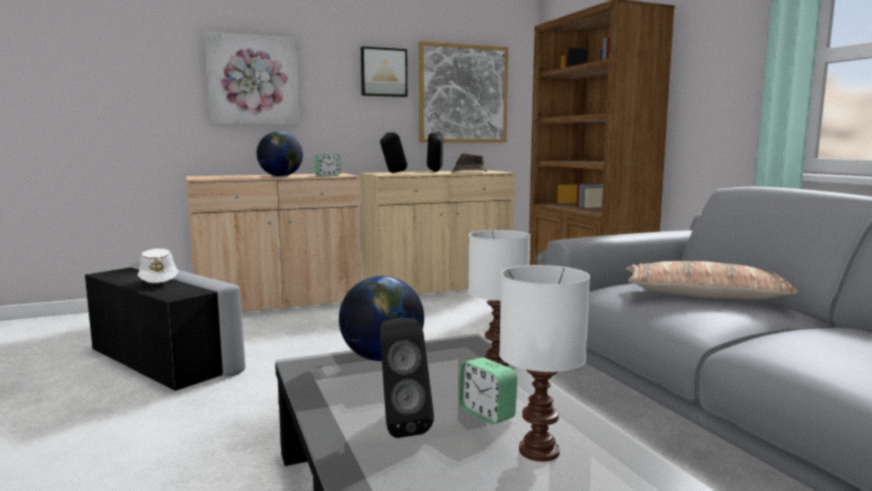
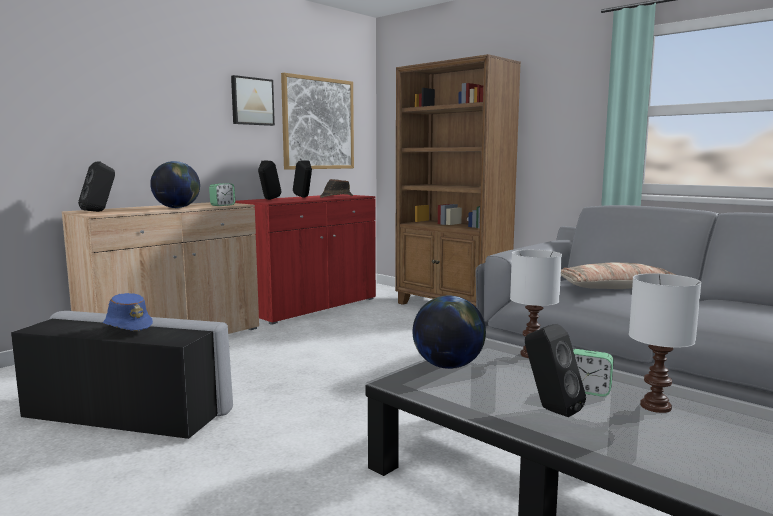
camera: 25 degrees left, 0 degrees up
(159, 279) = (128, 326): white hat -> blue hat
(210, 177) = (99, 211): none -> black speaker
(253, 80) = (129, 106): picture -> none
(437, 287) = (311, 306): beige cabinet -> red cabinet

